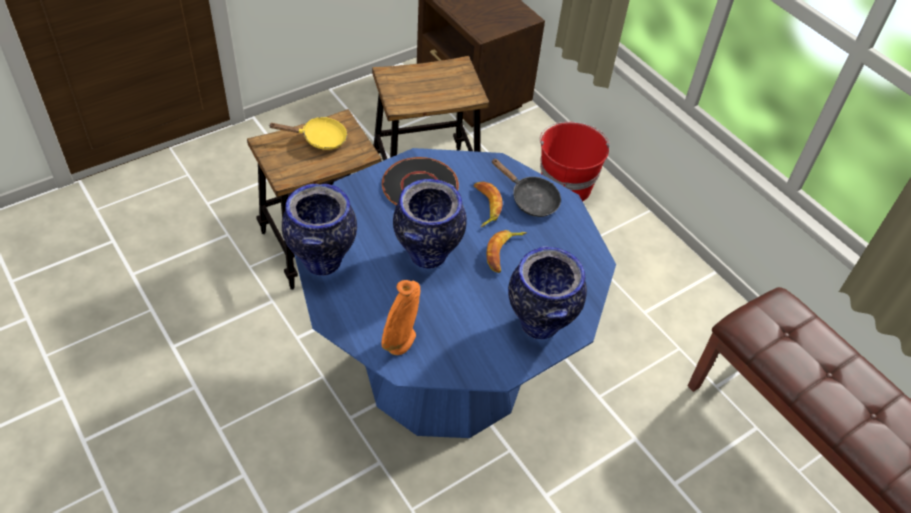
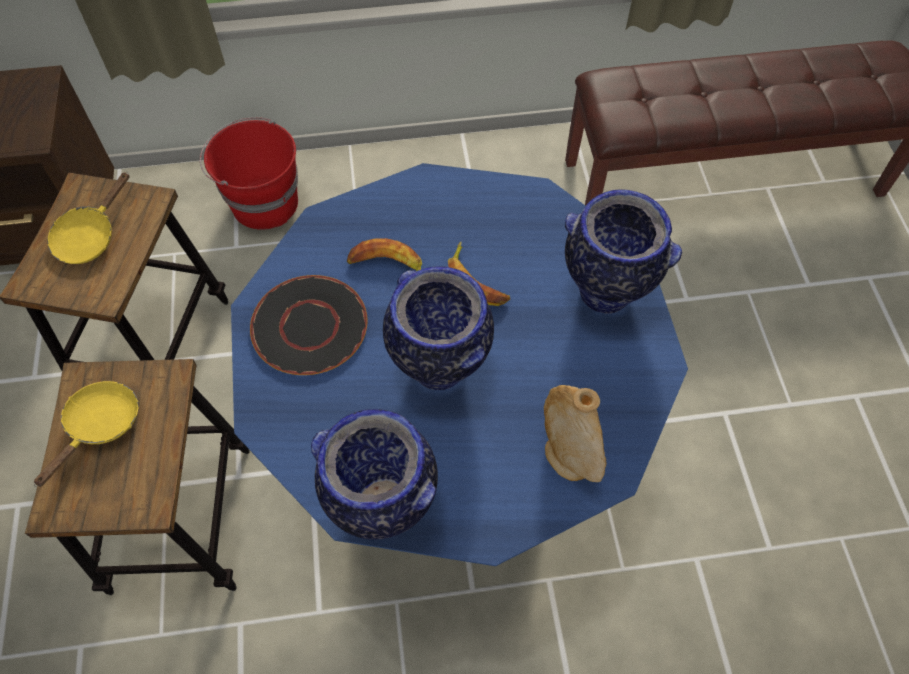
camera: 60 degrees left, 10 degrees up
(400, 341) = (567, 459): orange vase -> beige vase
(433, 83) = (90, 236): none -> yellow frying pan
(530, 199) = (404, 214): black frying pan -> none

